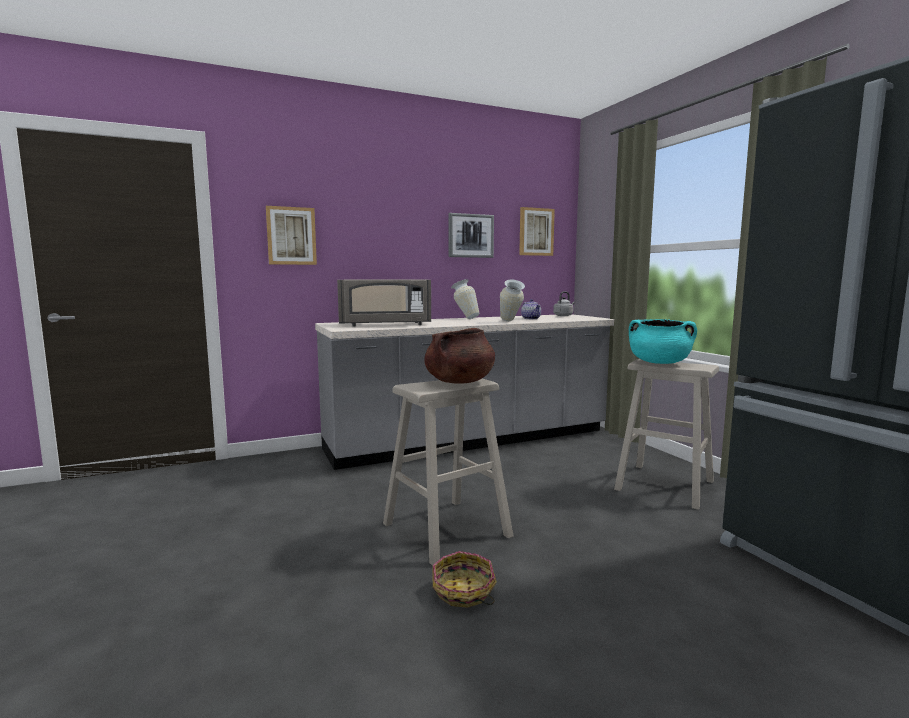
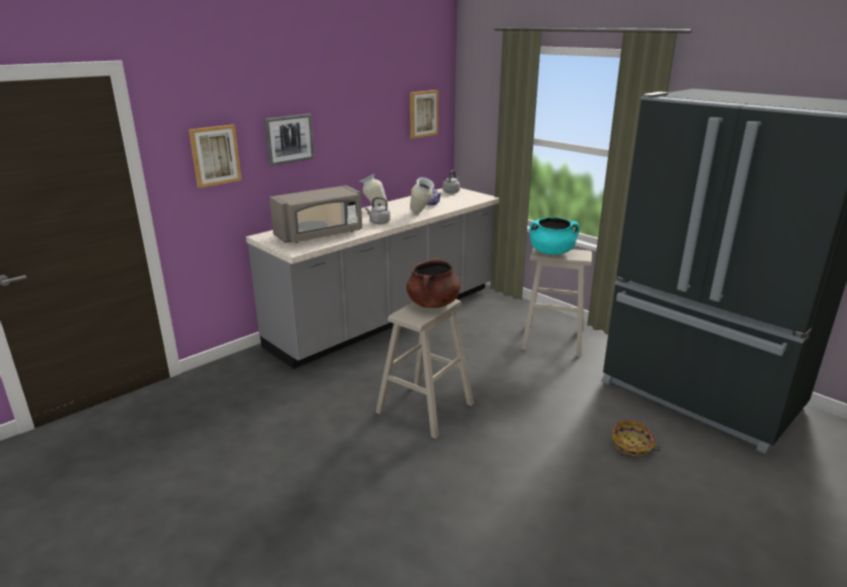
camera: 20 degrees left, 15 degrees up
(457, 323) = (378, 222): none -> grey kettle
(463, 592) = (466, 452): basket -> basket (632, 446)
(470, 236) = (370, 127): picture -> picture (289, 139)

